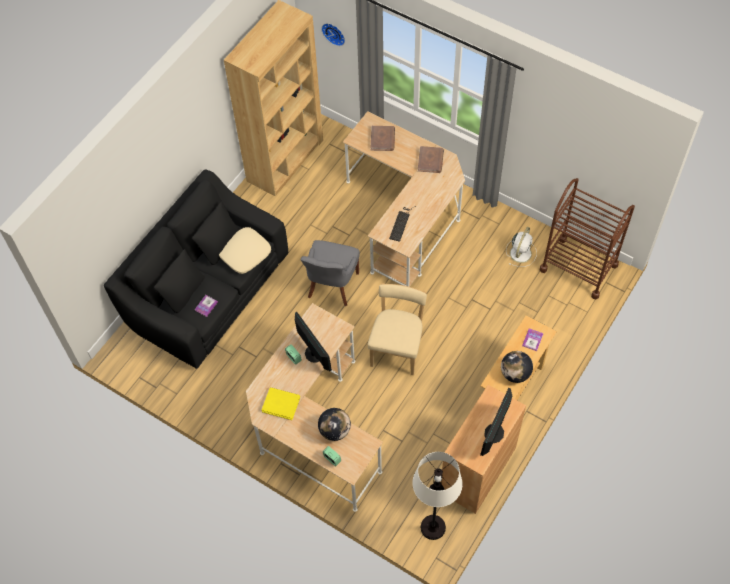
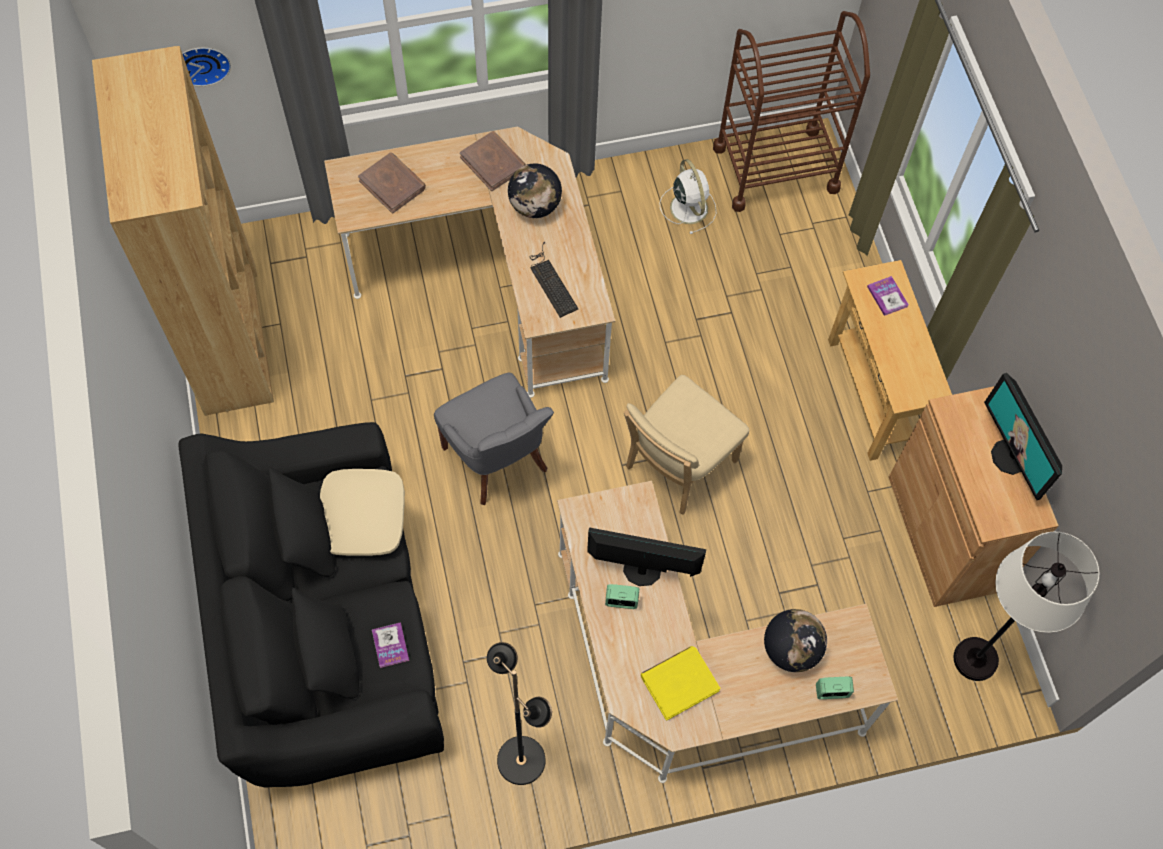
camera: 50 degrees left, 5 degrees up
(221, 399) = (522, 759): none -> black floor lamp
(397, 348) = (677, 467): beige chair -> beige chair turned 105 degrees counterclockwise
(515, 373) = (916, 359): globe -> globe (535, 206)

